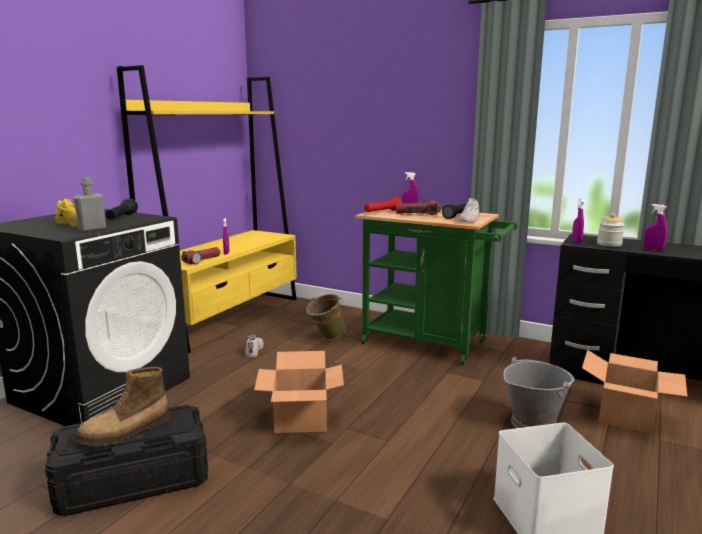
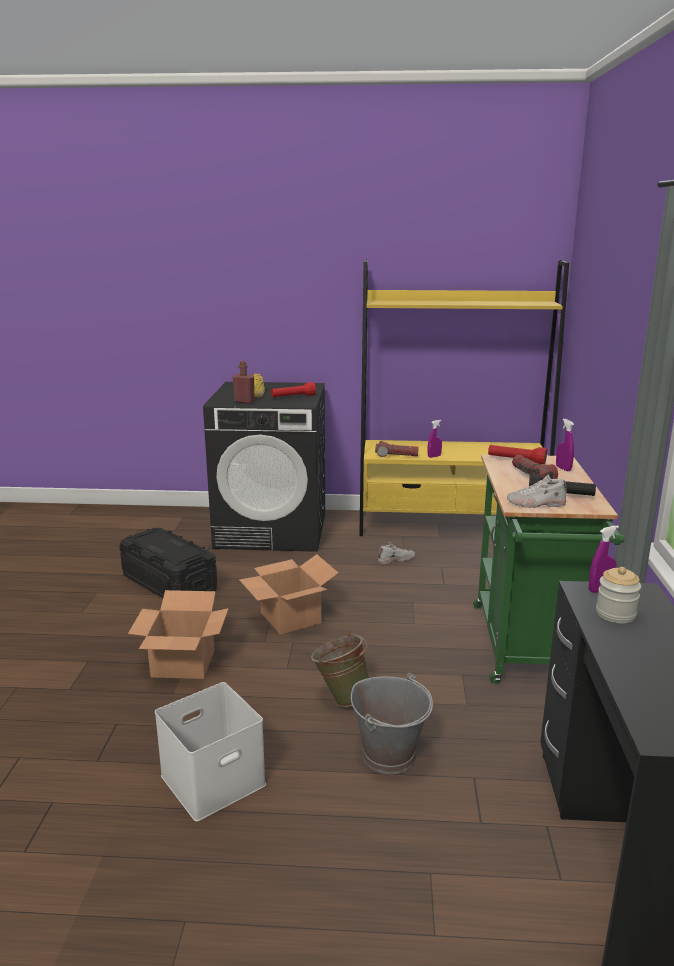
camera: 65 degrees right, 5 degrees up
(92, 229) = (244, 402): grey bottle -> red bottle
(121, 218) = (293, 397): black flashlight -> red flashlight
(125, 432) = (162, 546): boot -> none
(326, 338) = (465, 584): green bucket -> green bucket (341, 697)
(625, 415) = (475, 837): cardboard box -> cardboard box (184, 663)
(653, 249) = (630, 650): purple spray bottle -> none

